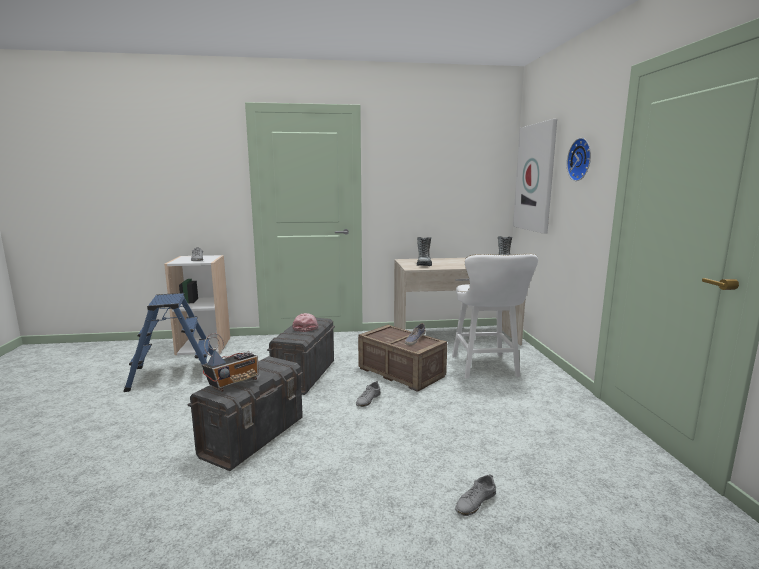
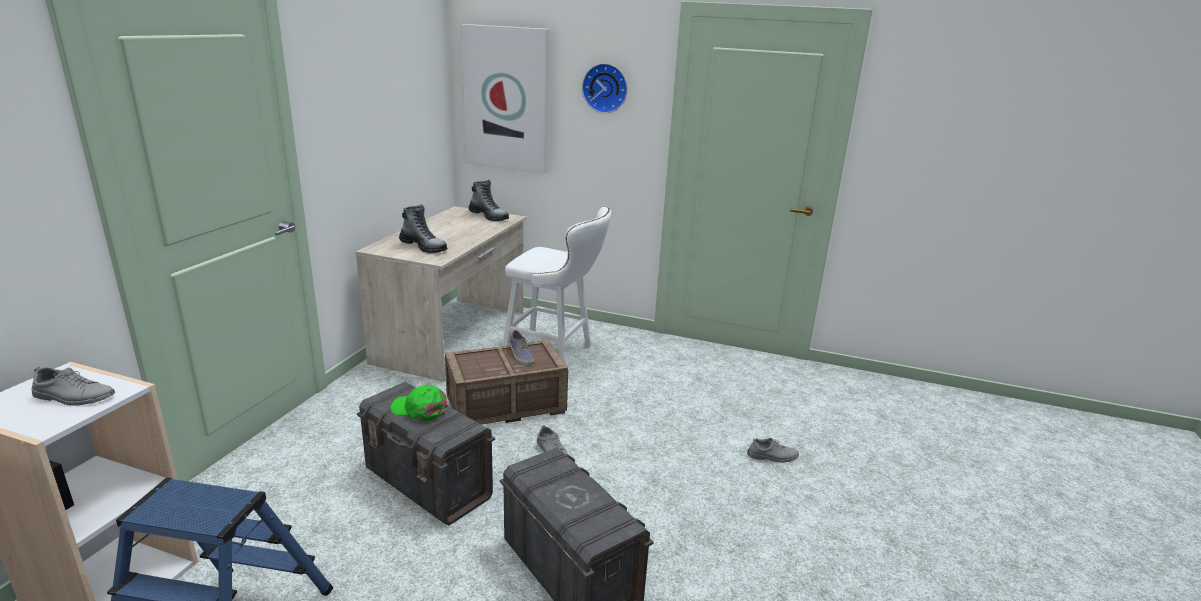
camera: 65 degrees left, 10 degrees up
(234, 384) = (587, 512): radio -> none
(305, 327) = (420, 409): pink cap -> green cap
(475, 502) = (772, 456): grey shoe -> grey shoe turned 75 degrees counterclockwise

